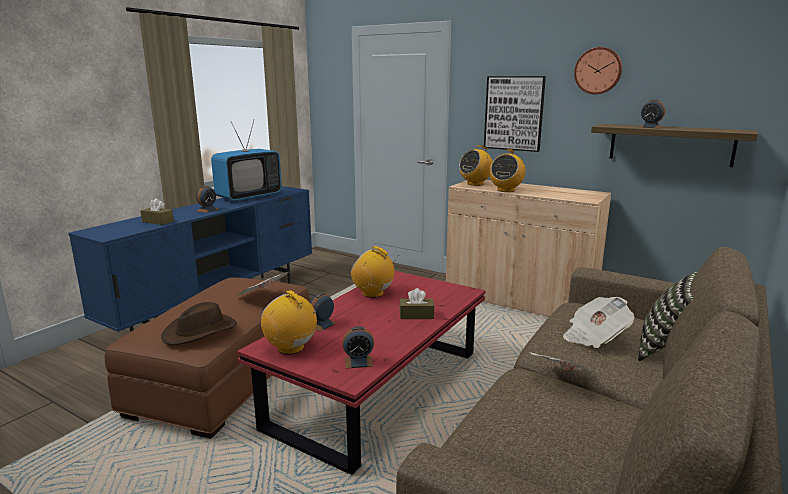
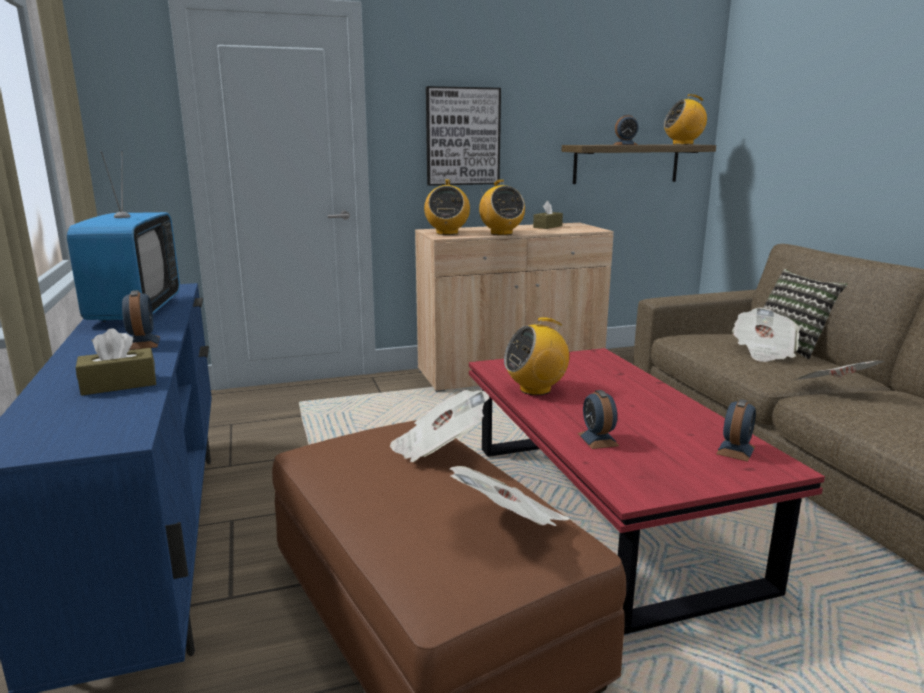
camera: 50 degrees left, 0 degrees up
(200, 331) = (509, 525): brown hat -> newspaper
(291, 348) = (654, 475): radio -> radio (683, 144)
(416, 315) = (633, 390): brown tissue box -> brown tissue box (547, 226)
(598, 71) = (556, 83): wall clock -> none

